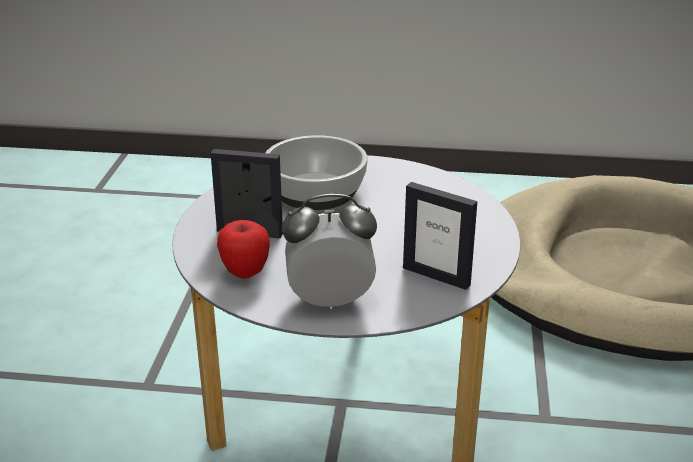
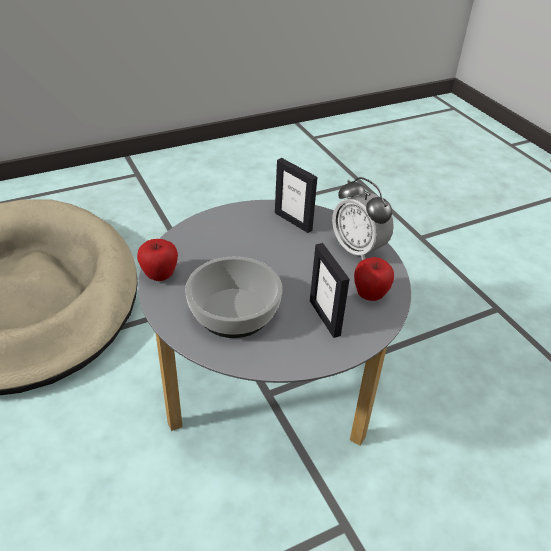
camera: 125 degrees left, 10 degrees up
(410, 171) = (159, 276): none -> apple
(436, 276) = (293, 221): picture frame -> picture frame turned 135 degrees clockwise

